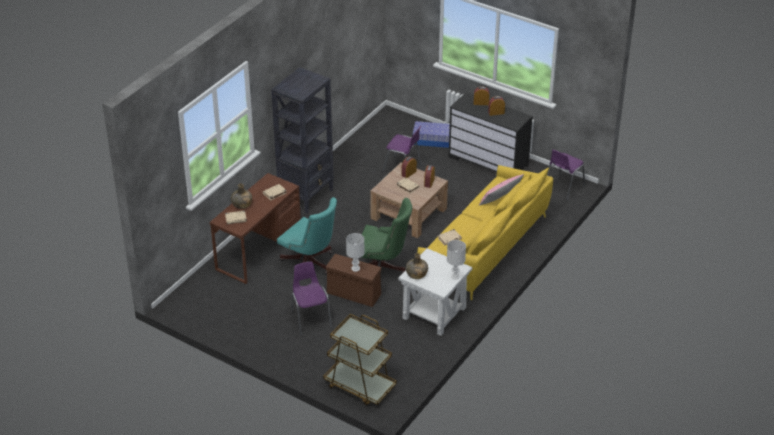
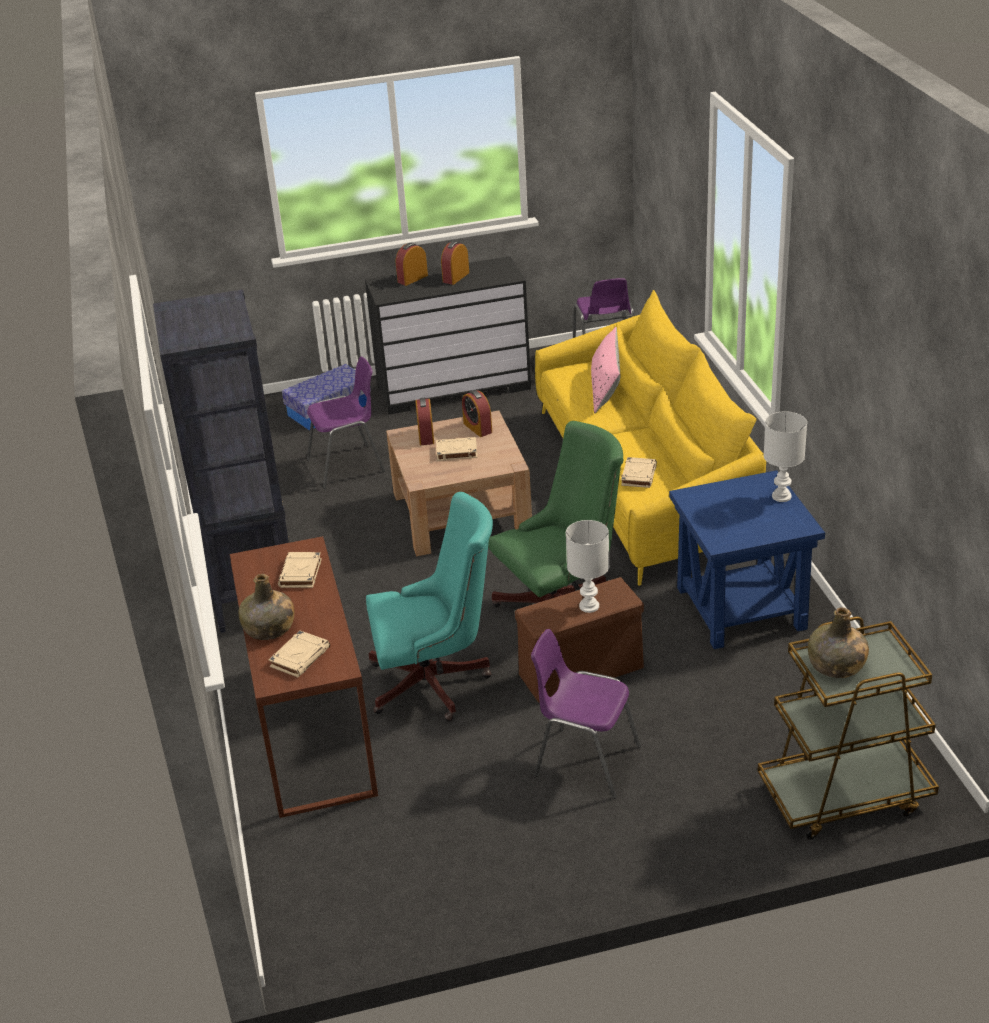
camera: 45 degrees left, 5 degrees down
(416, 274) = (726, 532): green bottle -> green bottle (836, 665)
(434, 313) = (742, 608): white side table -> blue side table

